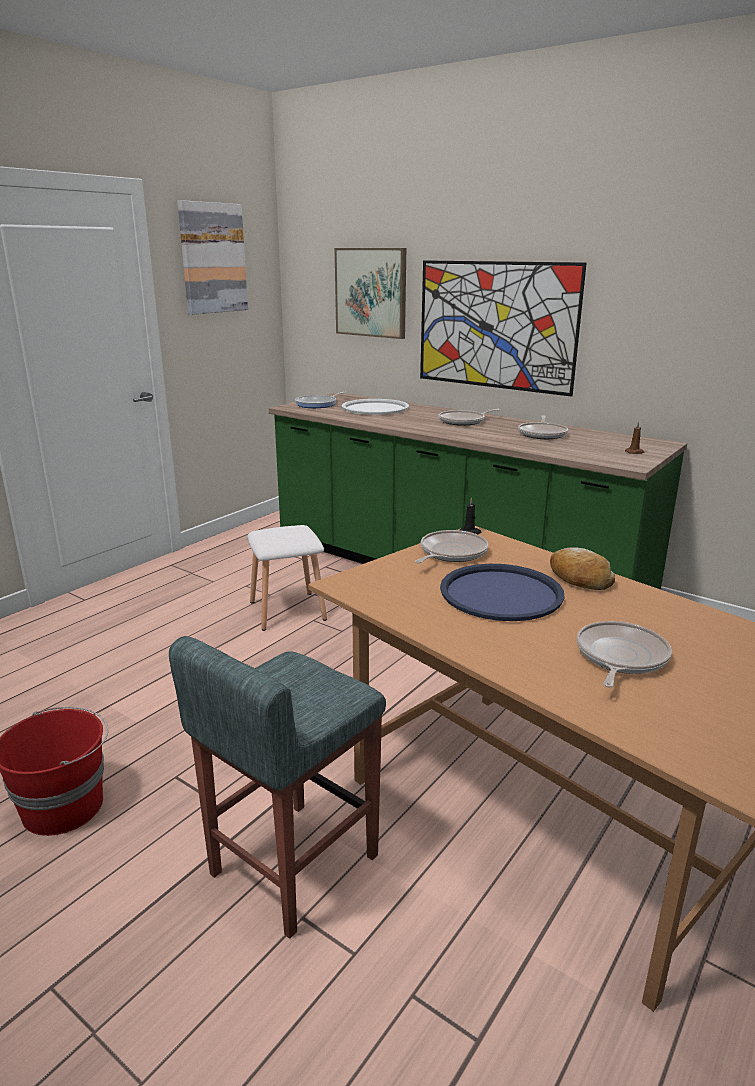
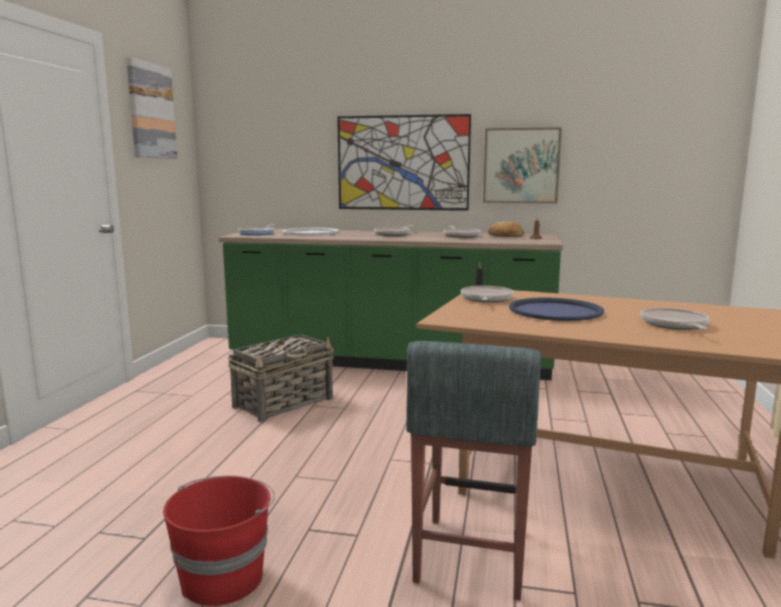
camera: 25 degrees left, 10 degrees down
(289, 610) = (284, 403): white stool -> basket
(371, 292) = (289, 143): picture -> picture (521, 166)
(579, 578) = (586, 300): bread -> bread (505, 236)

